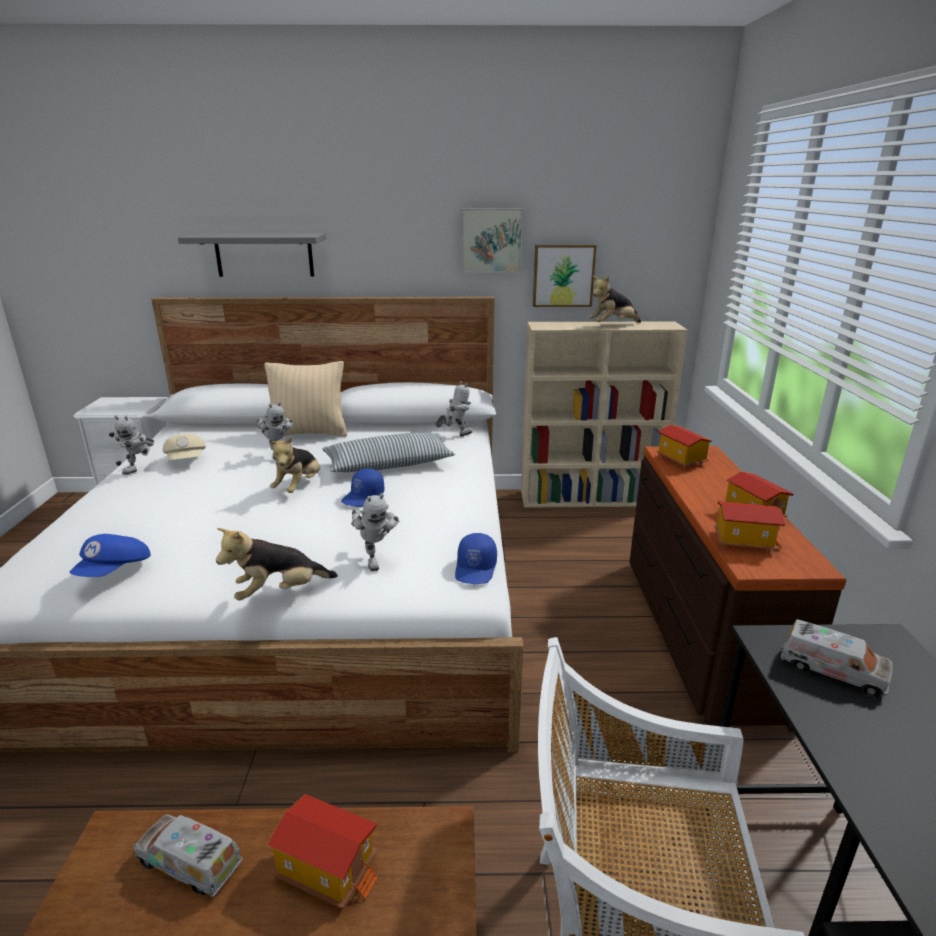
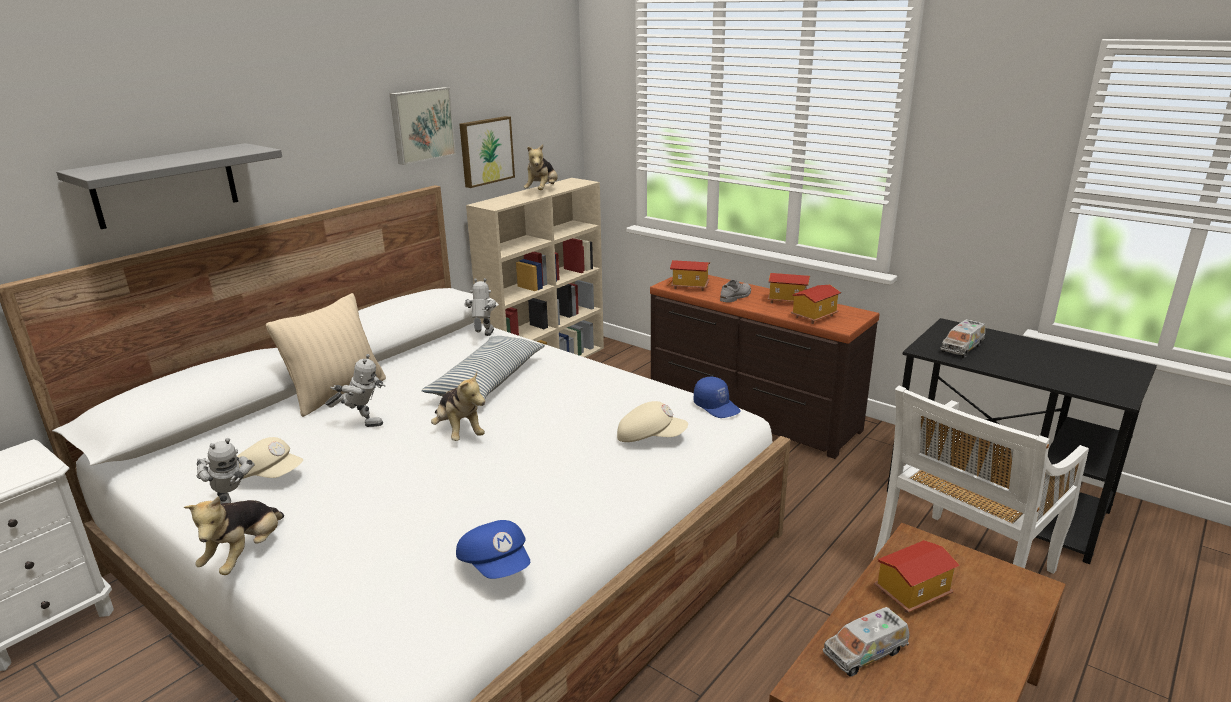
camera: 50 degrees left, 0 degrees up
(279, 592) = (649, 491): plush toy -> plush toy (246, 555)
(363, 497) = (534, 410): blue cap -> none
(374, 559) = (650, 438): toy robot -> beige cap
(705, 487) = (736, 296): none -> grey shoe
(832, 670) = (962, 347): toy truck -> toy truck turned 150 degrees clockwise

